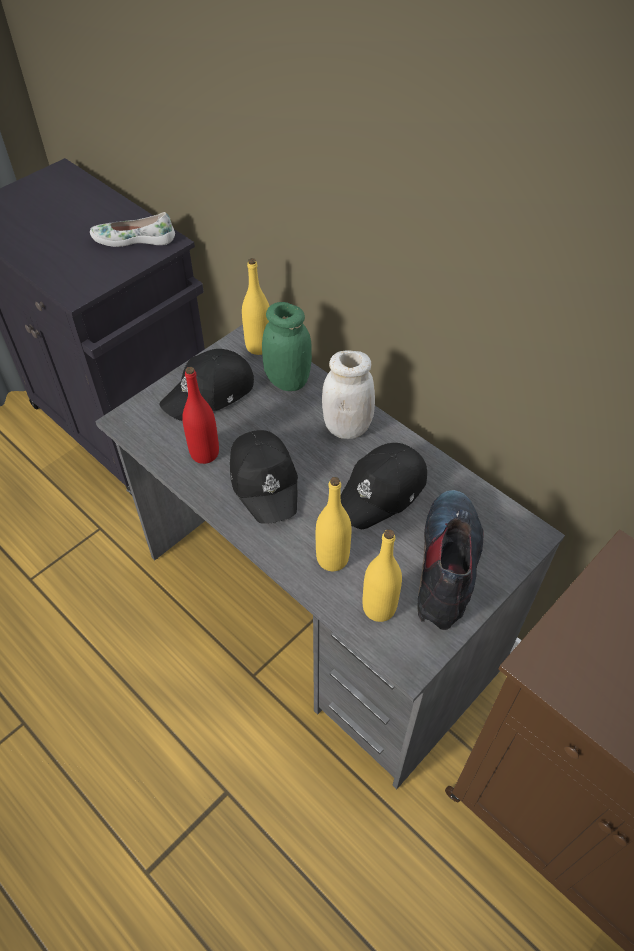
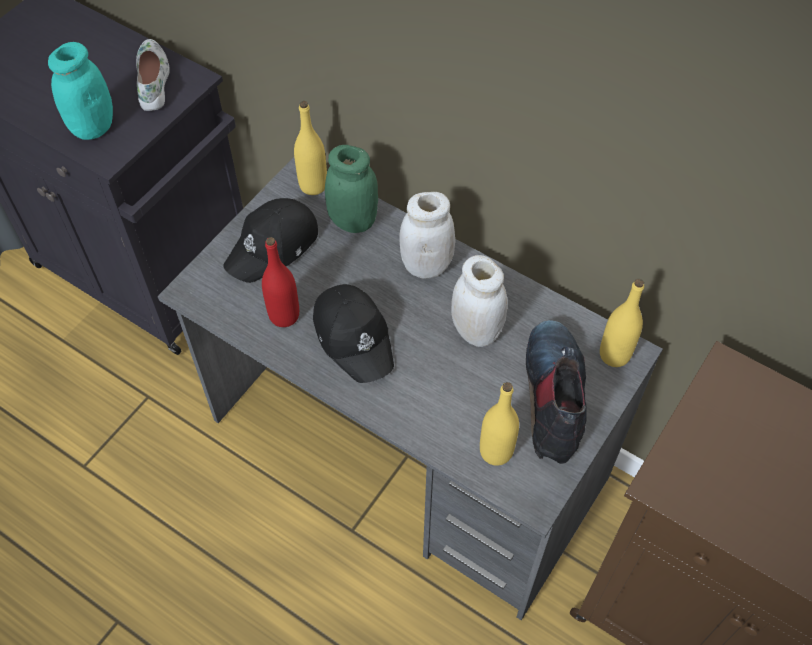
camera: 10 degrees left, 5 degrees up
(71, 269) = (93, 127): none -> turquoise jar
(134, 239) = (153, 80): white shoe -> white shoe turned 90 degrees clockwise
(332, 559) = (440, 408): yellow bottle -> yellow bottle (614, 355)
(382, 492) = (476, 330): black cap -> white jar

